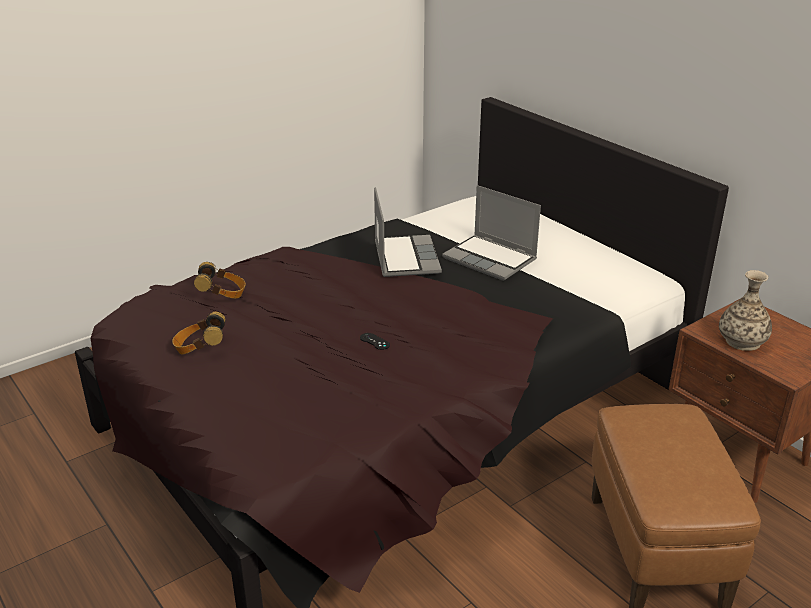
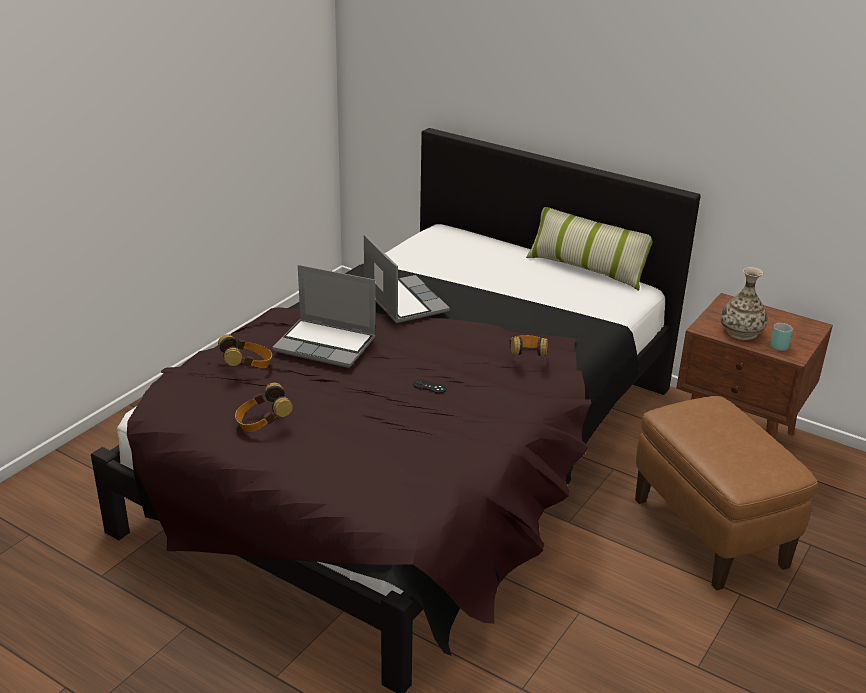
camera: 20 degrees left, 0 degrees up
(489, 329) = (527, 357): none -> headphones
(491, 259) = (483, 291): laptop -> laptop (327, 344)
(611, 252) = (586, 269): none -> pillow
(776, 361) = (776, 344): none -> turquoise mug

